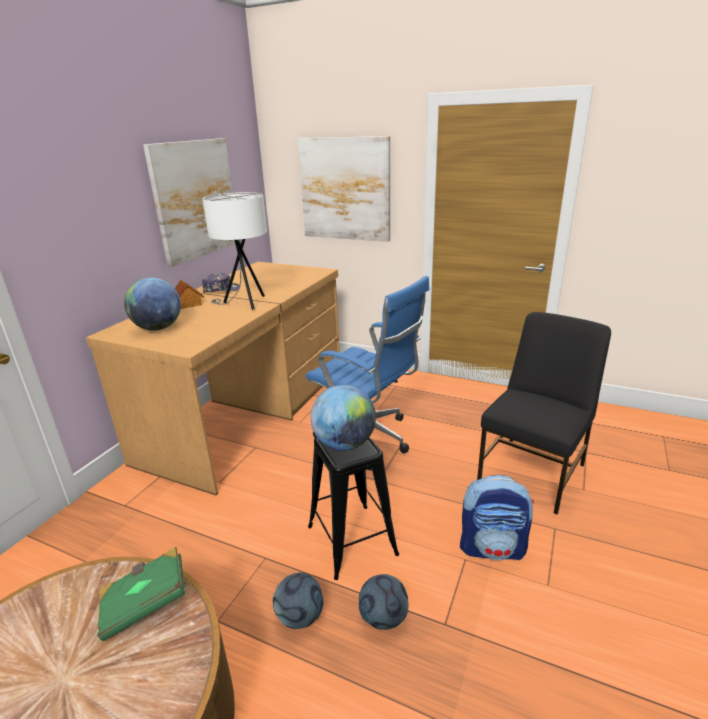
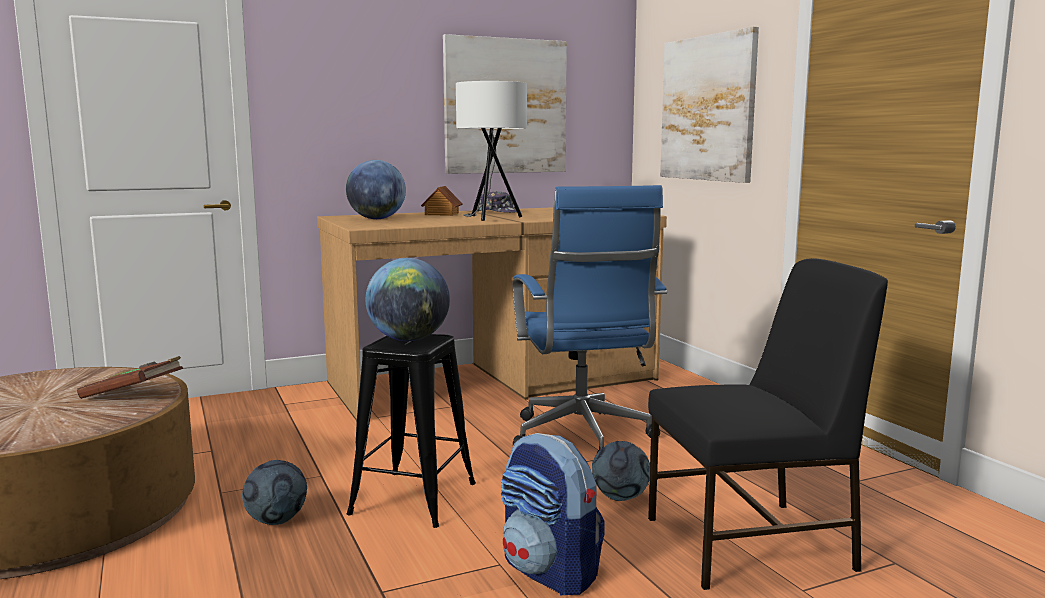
camera: 40 degrees right, 15 degrees down
(145, 603) = (133, 395): green book -> brown book
(383, 618) = (337, 557): football -> football (620, 498)

